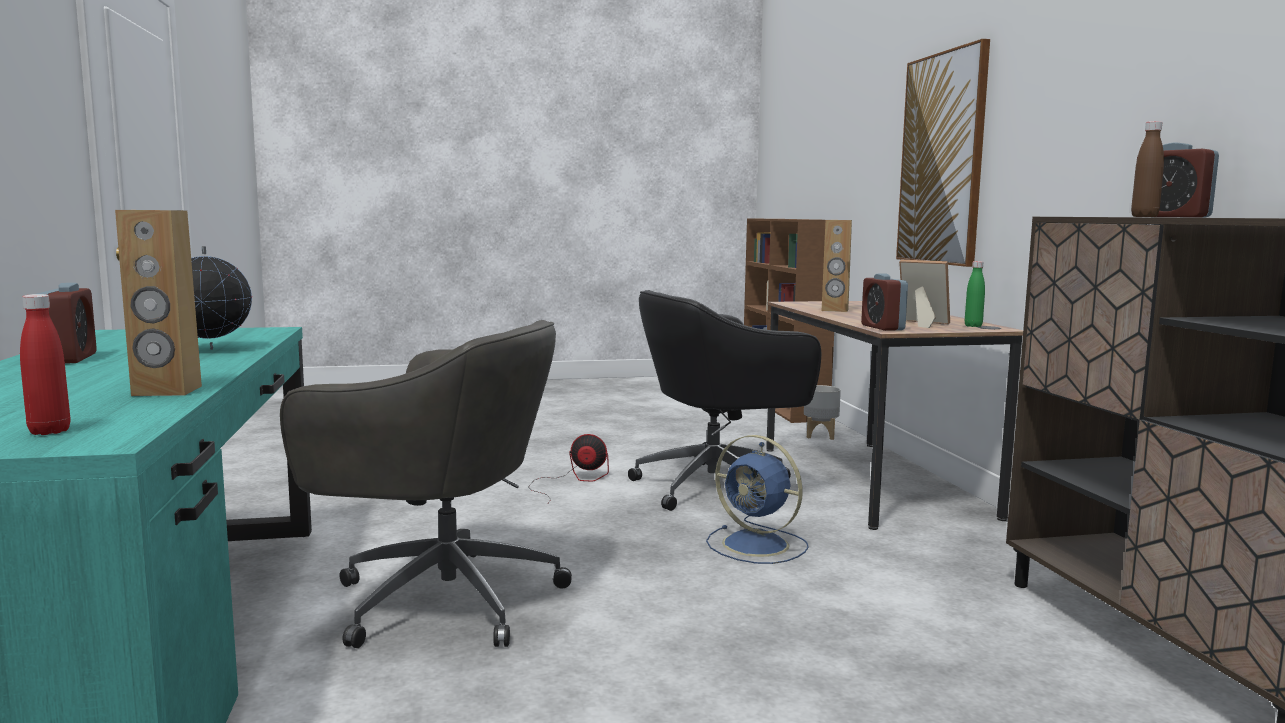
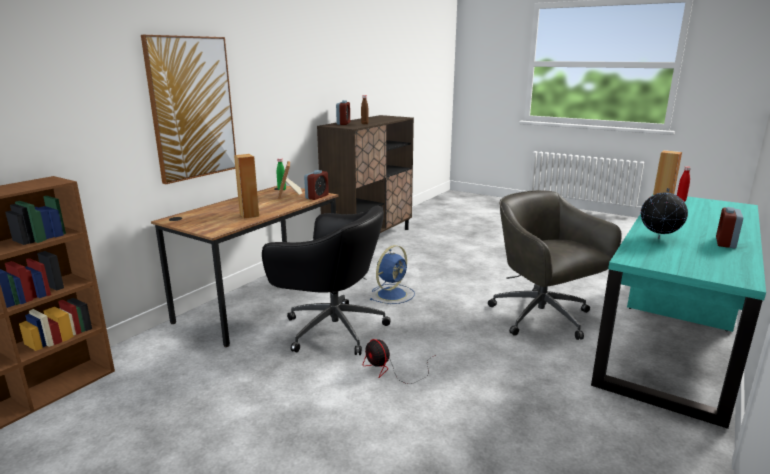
camera: 135 degrees left, 10 degrees up
(758, 545) = (392, 294): blue fan -> blue fan turned 45 degrees clockwise
(821, 436) = (157, 345): grey planter -> none

